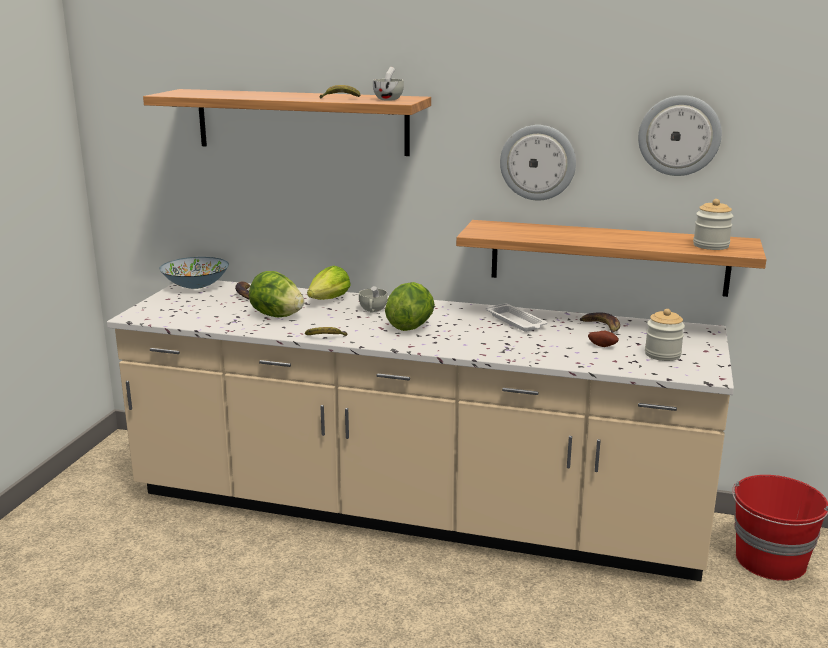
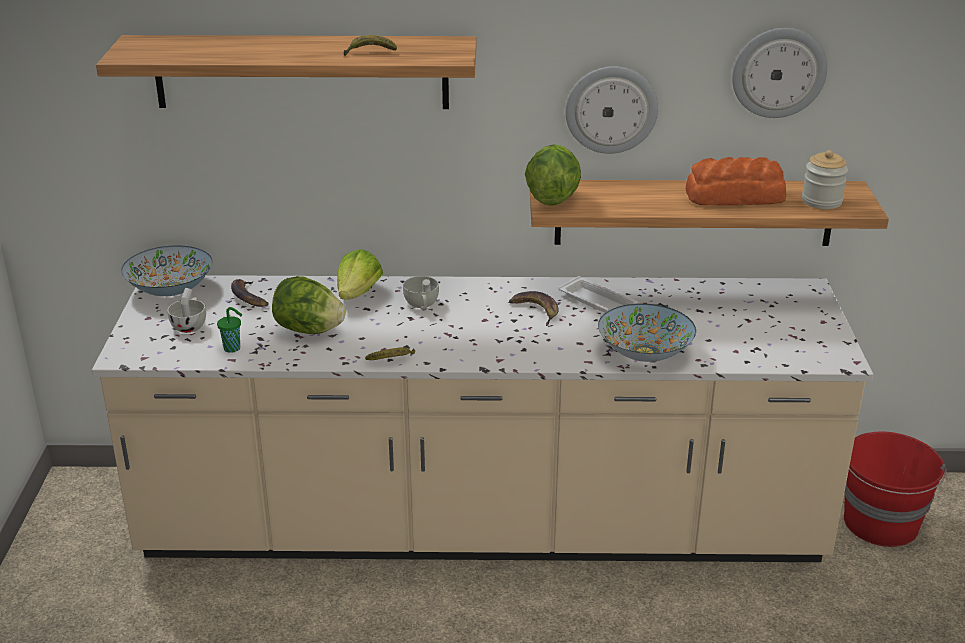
camera: 15 degrees left, 10 degrees up
(214, 320) = (233, 348): none -> green cup
(390, 99) = (434, 49): white cup -> white cup (190, 325)
(410, 327) = (482, 327): lettuce -> lettuce (551, 198)
(534, 354) = (644, 352): none -> bowl
(601, 327) = (698, 299): banana -> banana (536, 310)
(602, 346) = (712, 329): potato -> none
(636, 238) = (736, 196): none -> bread
(662, 354) = (781, 334): jar -> none

